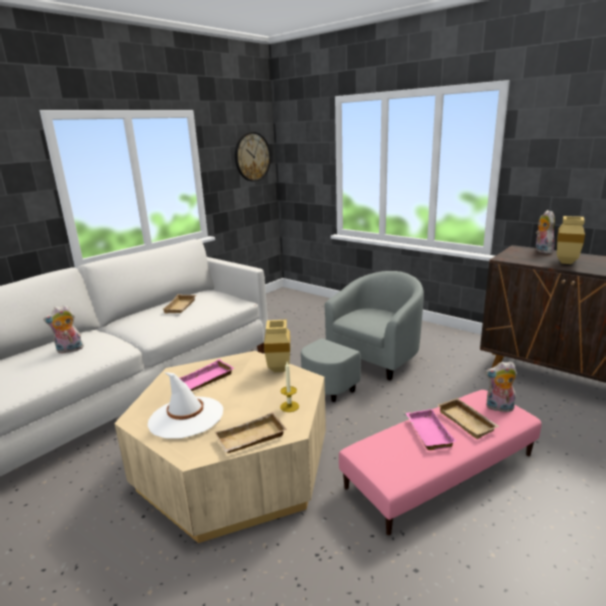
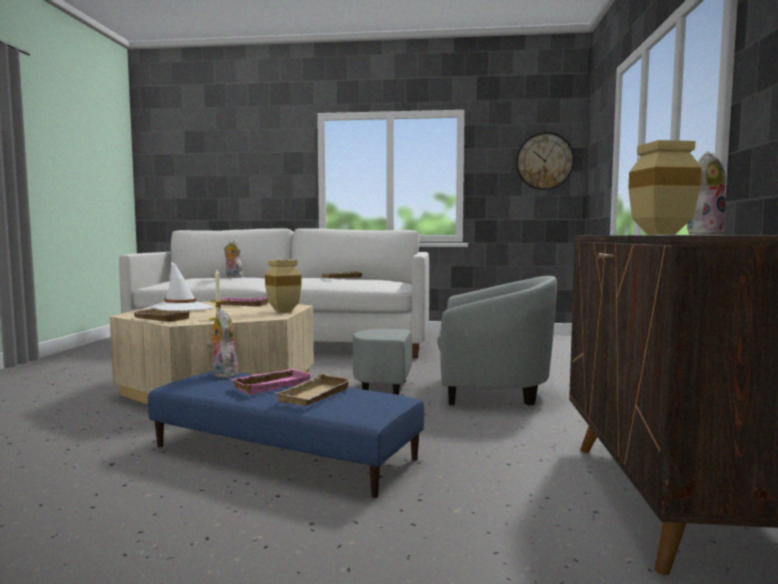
camera: 55 degrees right, 15 degrees down
(440, 470) = (284, 452): pink ottoman -> blue ottoman
(499, 408) = (371, 405): plush toy -> plush toy (222, 374)

